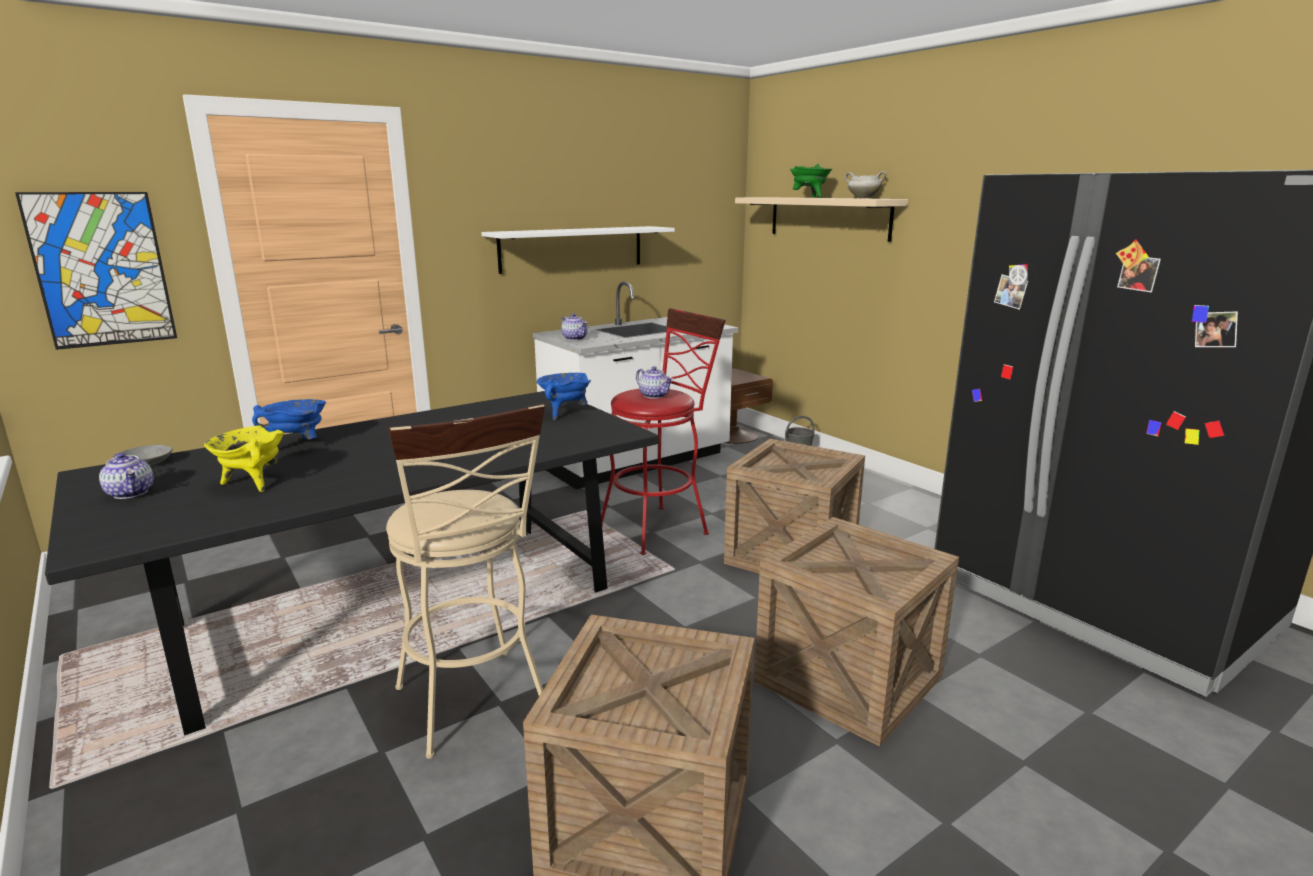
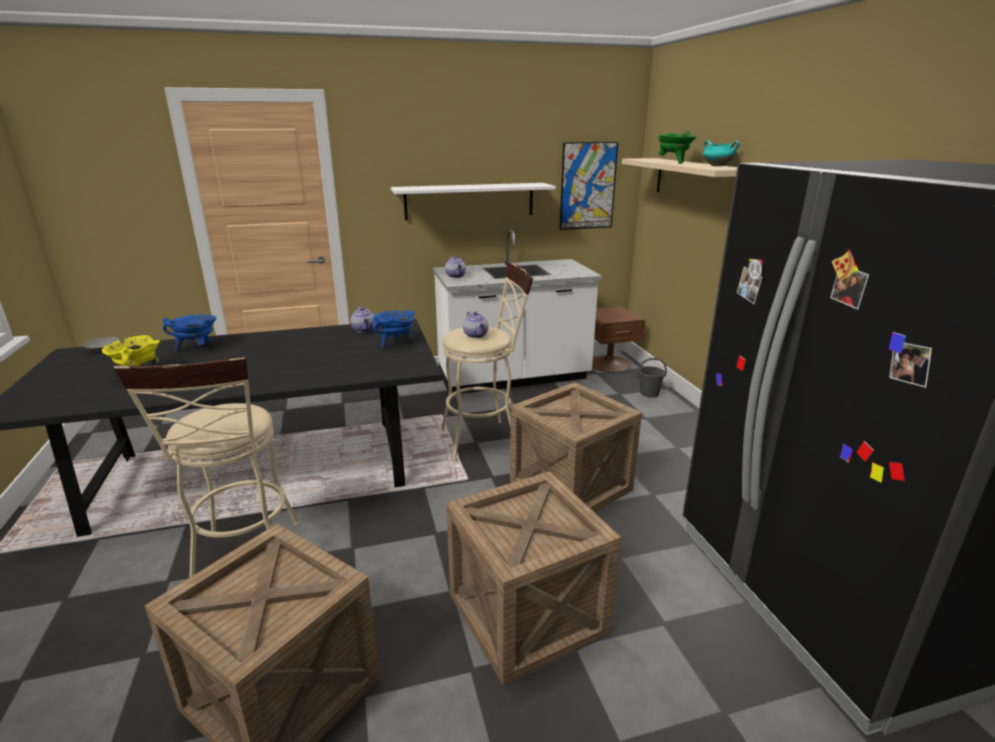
camera: 20 degrees right, 5 degrees up
(101, 270) = (117, 211): picture -> picture (588, 186)
(131, 493) = (69, 372): teapot -> teapot (364, 330)
(660, 527) = (486, 439): red stool -> beige stool
(863, 198) = (717, 166): white cooking pot -> turquoise cooking pot

